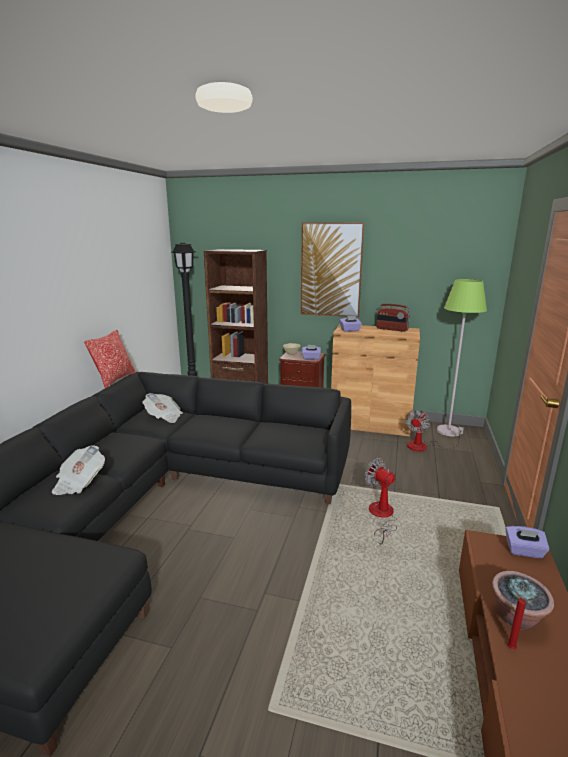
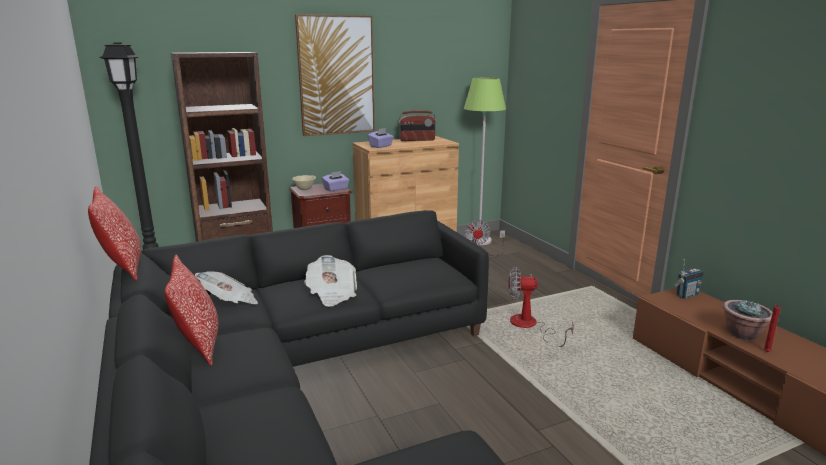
camera: 40 degrees left, 0 degrees up
(79, 483) = (267, 408): newspaper -> newspaper (332, 294)
(114, 436) = (199, 344): none -> pillow
(524, 551) = (686, 295): purple tissue box -> radio

